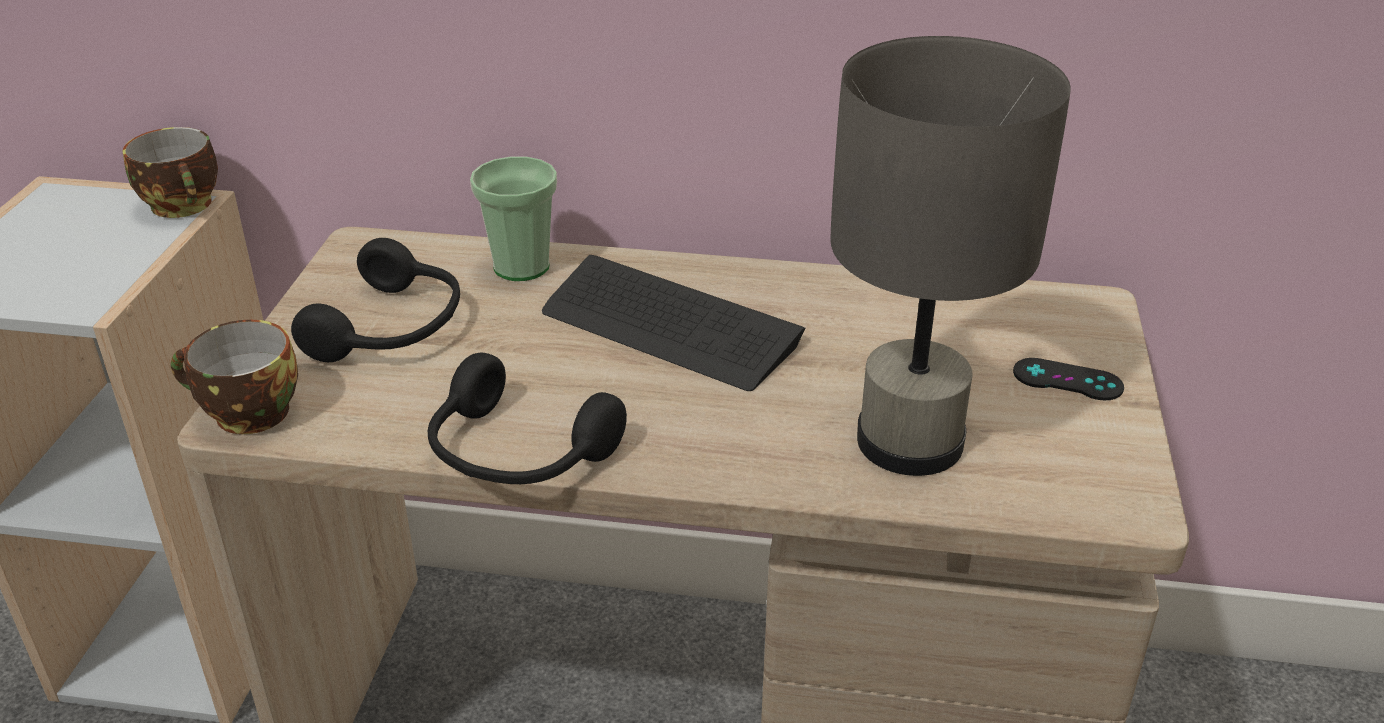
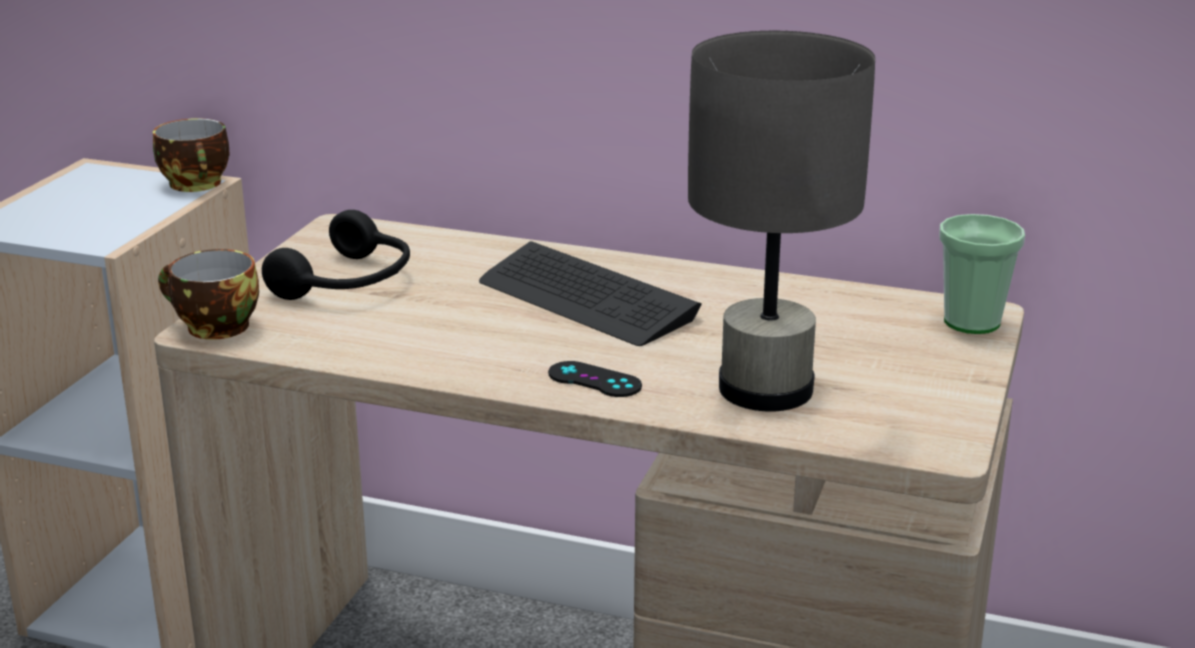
camera: 10 degrees right, 10 degrees down
(516, 454) = (424, 370): black headphones -> none
(521, 266) = (472, 250): cup -> cup (971, 322)
(1067, 380) = (929, 361): black game controller -> black game controller (594, 380)

